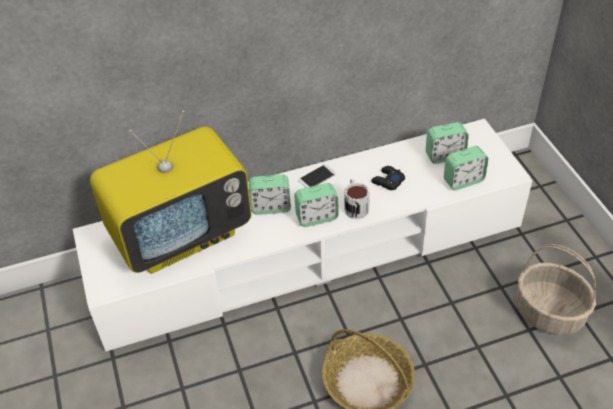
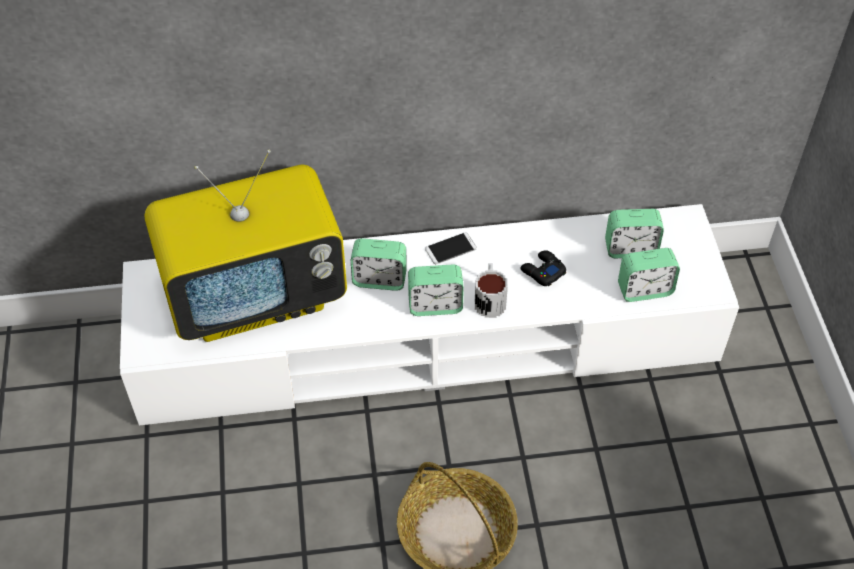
camera: 10 degrees right, 5 degrees up
(550, 312) = (724, 489): basket -> none

